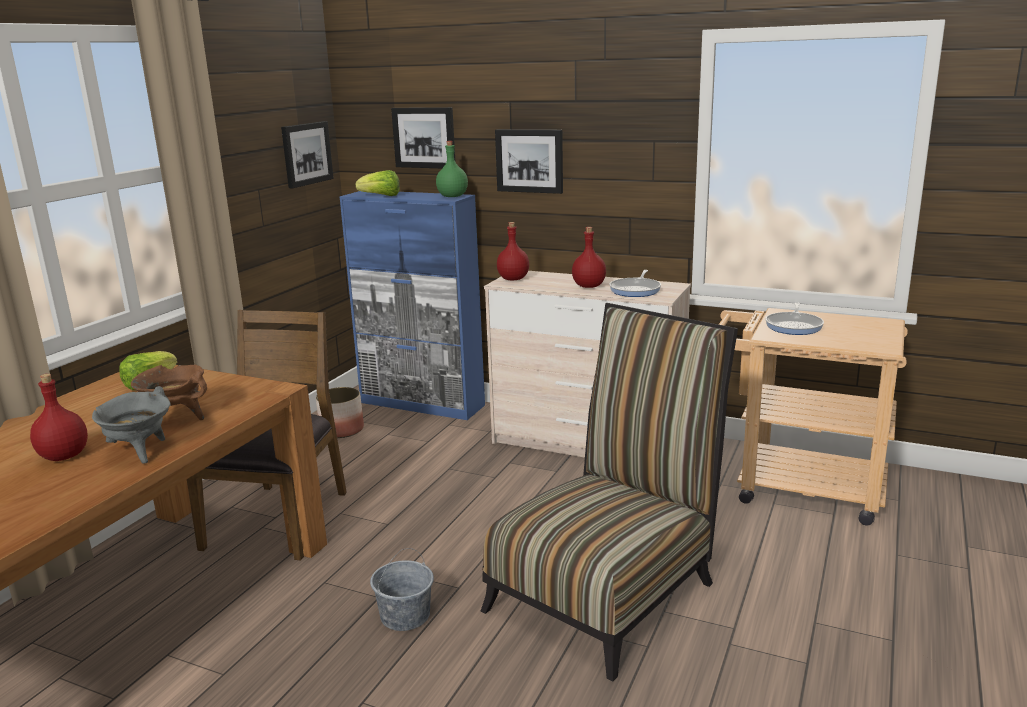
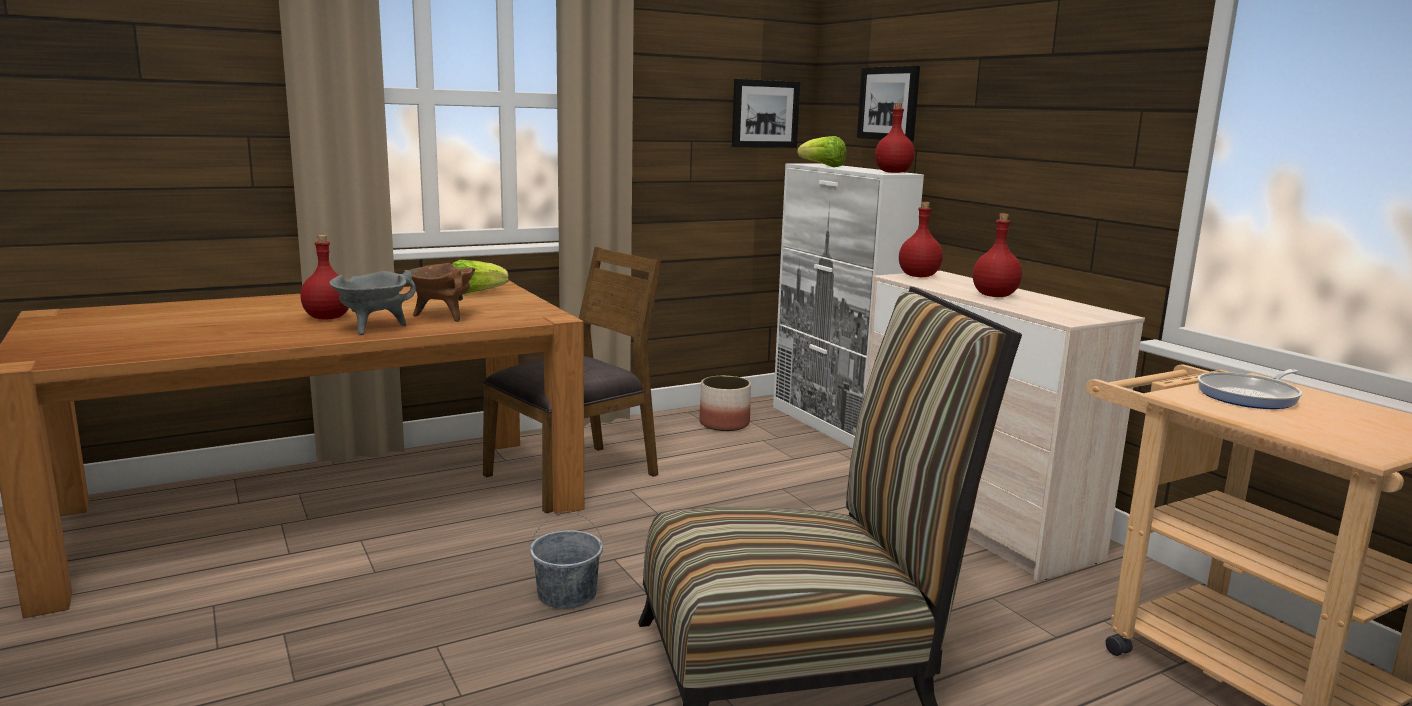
camera: 35 degrees right, 5 degrees down
(422, 404) = (833, 425): blue cabinet -> white cabinet
(452, 196) = (892, 172): green bottle -> red bottle
(530, 160) = (990, 134): picture -> none
(636, 290) = (1049, 309): frying pan -> none

